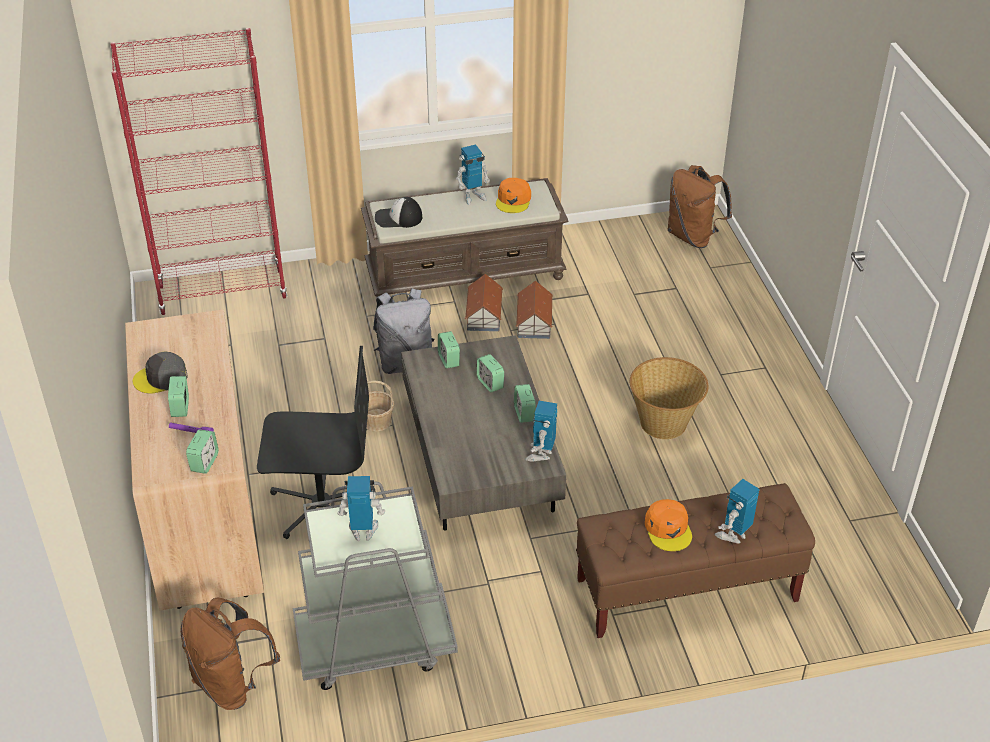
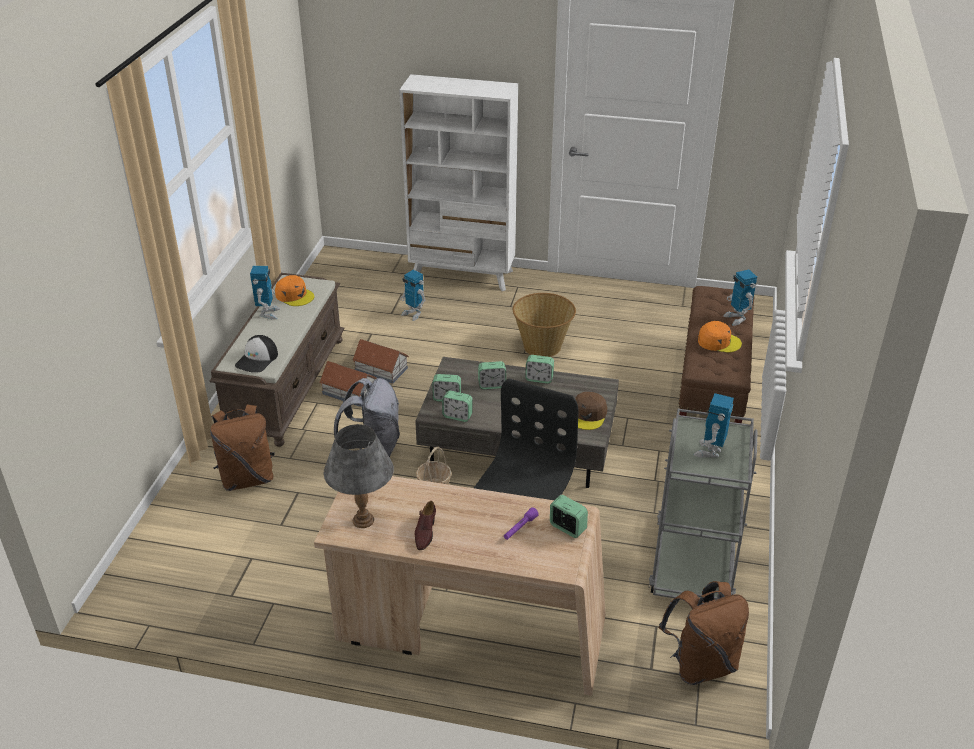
camera: 65 degrees left, 5 degrees down
(161, 378) = (425, 532): grey cap -> brown shoe
(162, 339) = (363, 520): none -> grey table lamp
(180, 407) = (478, 528): alarm clock -> alarm clock (457, 416)
(223, 292) = (163, 544): red bookcase -> none
(484, 468) = (588, 415): none -> brown cap
(541, 454) = (589, 384): toy robot -> toy robot (413, 314)
(693, 237) = (350, 267): brown backpack -> brown backpack (247, 478)
(749, 319) = (462, 275): none -> white bookcase

